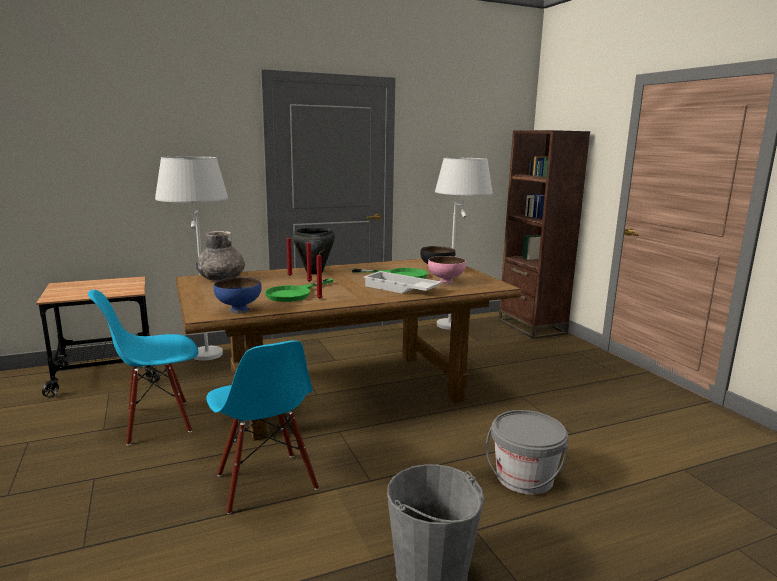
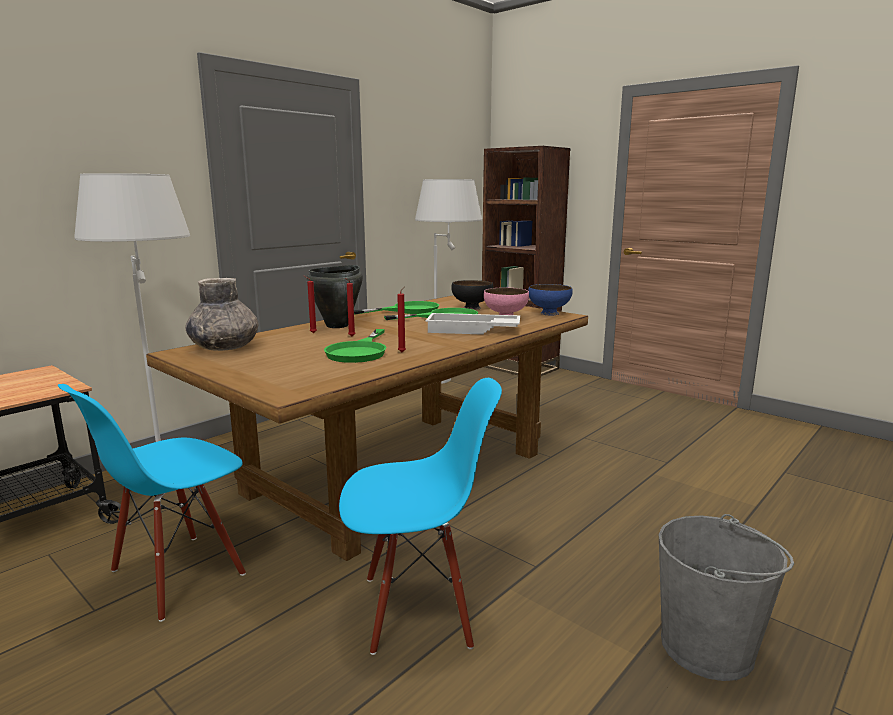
camera: 25 degrees left, 0 degrees up
(239, 310) = (323, 379): blue bowl -> blue bowl (549, 313)
(265, 482) = (418, 608): blue chair -> blue chair turned 45 degrees counterclockwise
(385, 266) = (408, 310): none -> green frying pan
(524, 478) = (676, 517): grey bucket -> none

